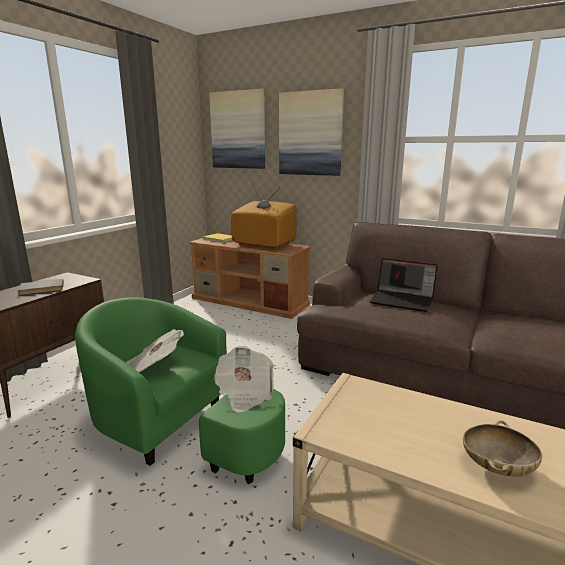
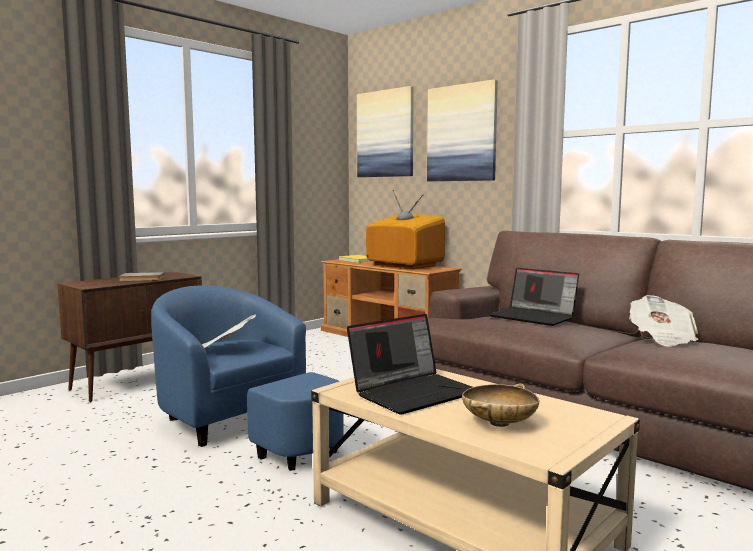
camera: 15 degrees right, 10 degrees down
(177, 429) = (242, 426): green armchair -> blue armchair
(245, 393) = (303, 379): newspaper -> newspaper (662, 338)
(387, 425) = (414, 392): none -> laptop

